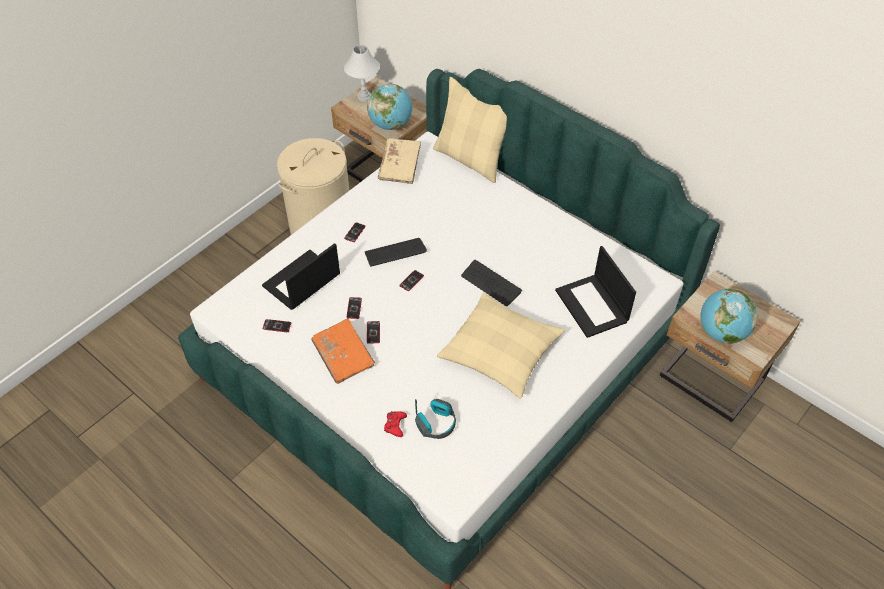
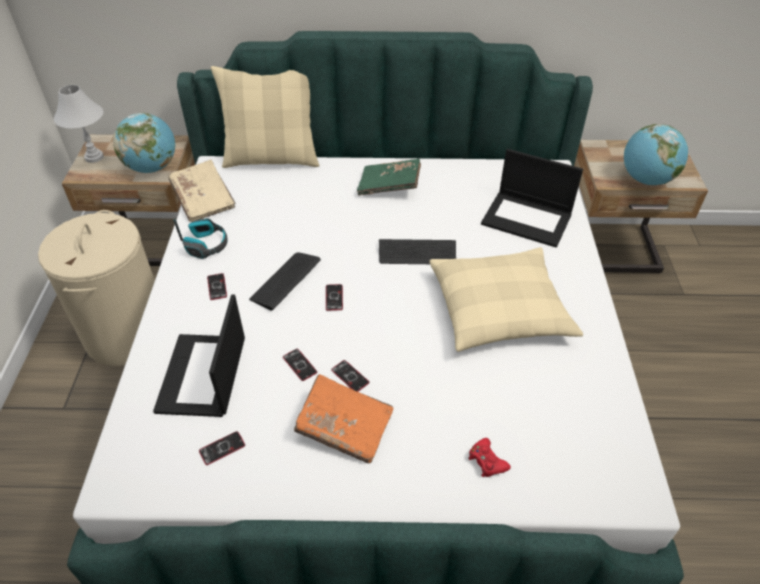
camera: 40 degrees left, 5 degrees down
(436, 423) = (525, 425): headphones -> headphones (206, 244)
(525, 225) = (389, 186): none -> green book

